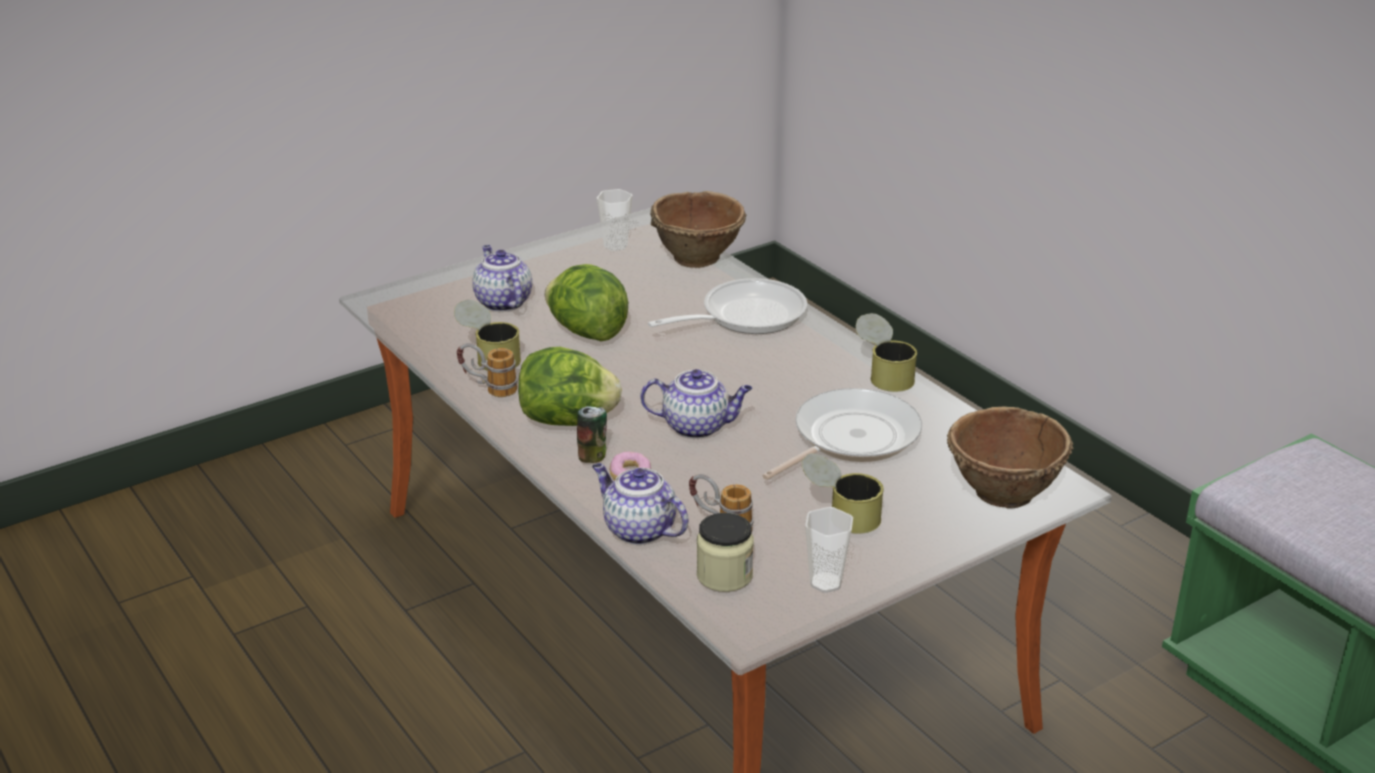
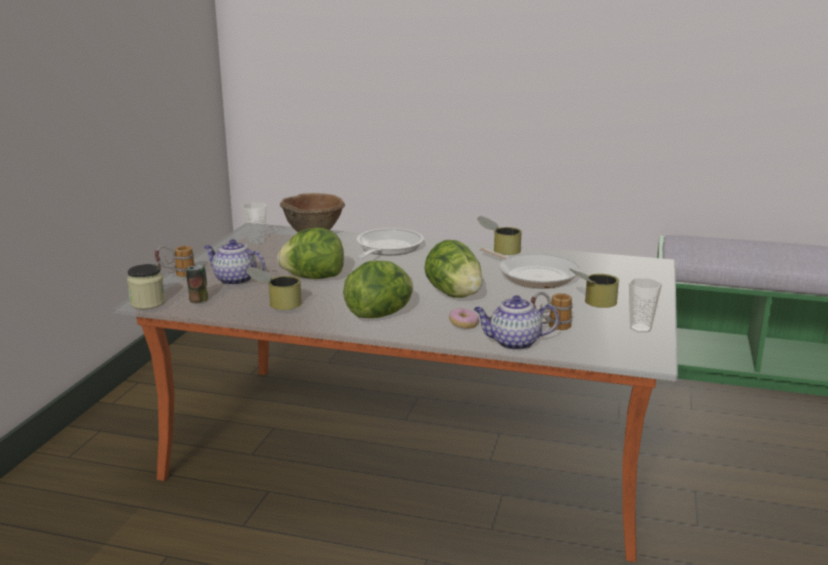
camera: 40 degrees left, 10 degrees down
(488, 389) = (304, 317): mug -> mug (176, 275)
(592, 456) = (426, 324): can -> can (199, 300)
(697, 426) = (454, 294): teapot -> lettuce
(724, 575) = (592, 343): jar -> jar (148, 303)
(850, 438) = (534, 275): frying pan -> frying pan turned 135 degrees clockwise
(1003, 494) = (637, 272): brown bowl -> none

